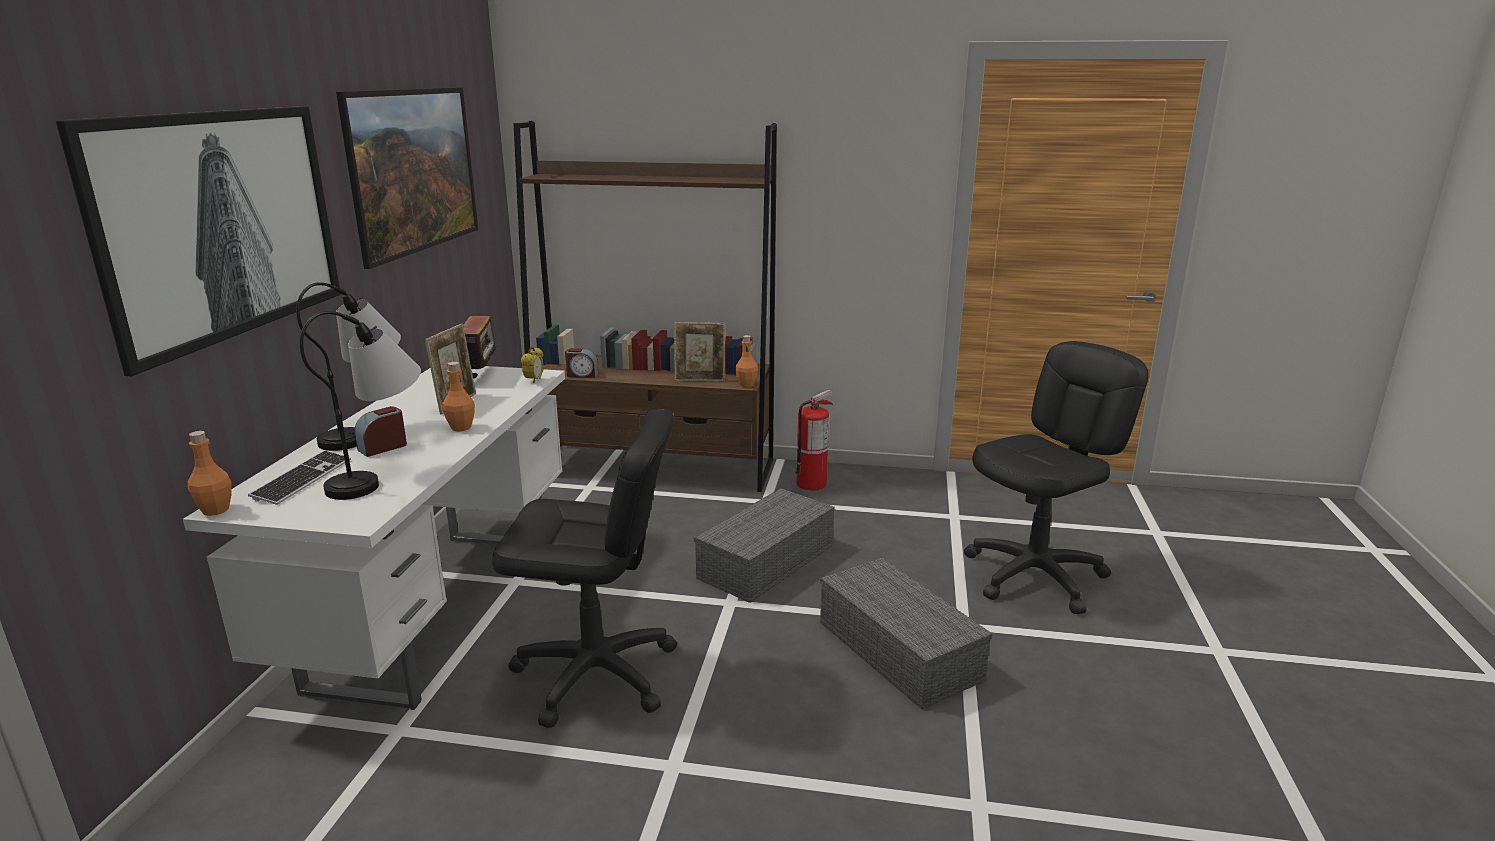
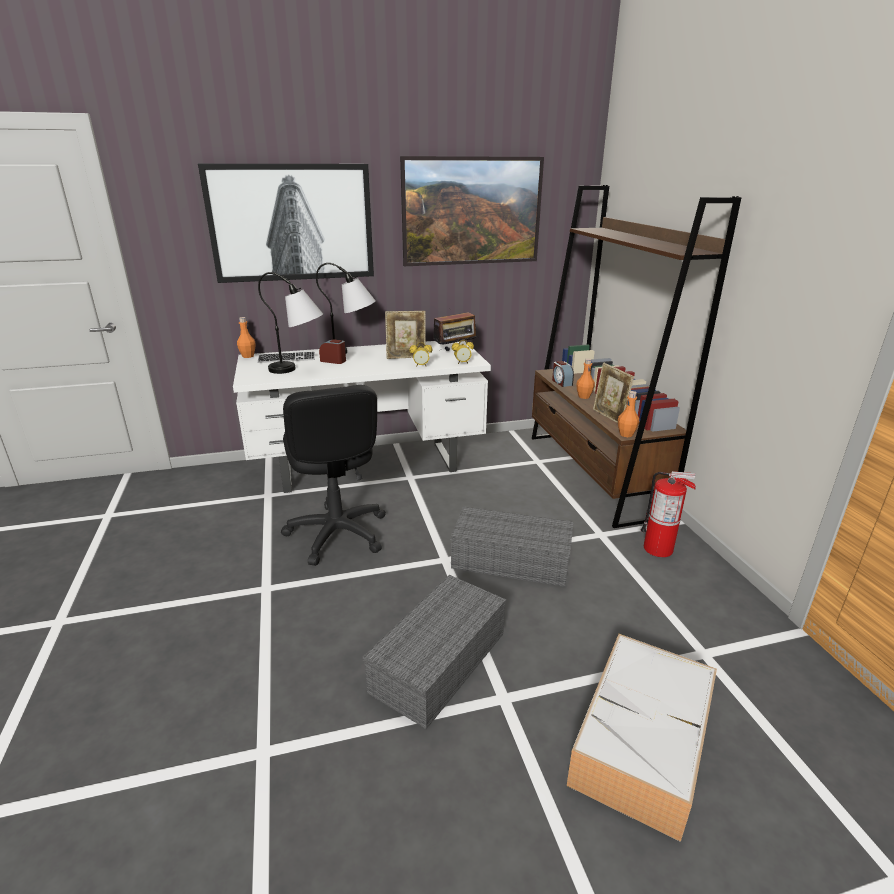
camera: 65 degrees right, 5 degrees up
(461, 427) = (373, 367): orange bottle -> orange bottle (584, 396)
(506, 401) = (421, 366): none -> alarm clock
(1035, 576) = (641, 743): black office chair -> storage box

